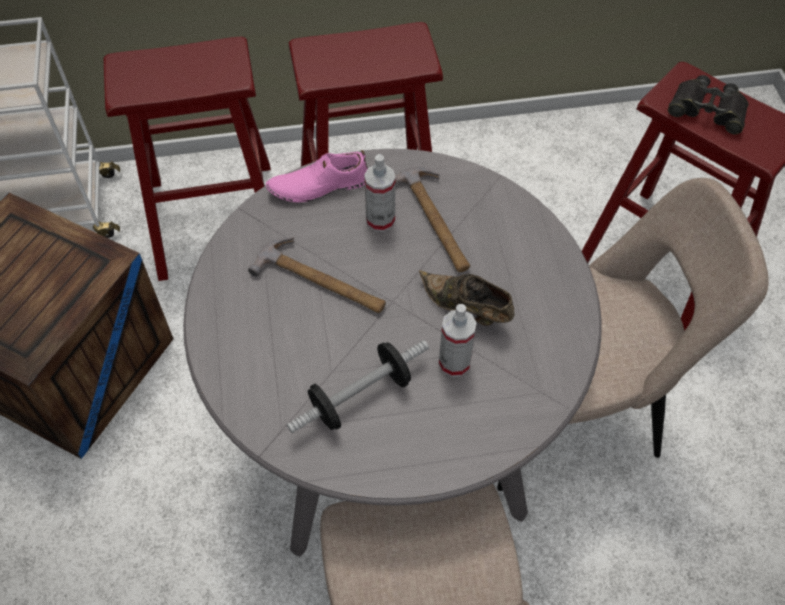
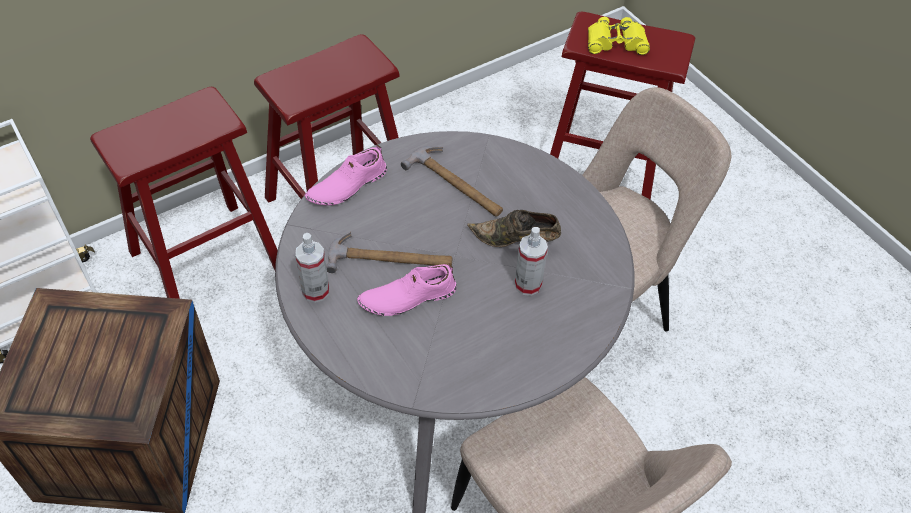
camera: 25 degrees left, 5 degrees down
(317, 330) = (407, 297): none -> pink shoe
(360, 397) = (469, 334): dumbbell -> none
(380, 220) = (412, 197): spray bottle -> spray bottle (315, 291)
(707, 110) = (616, 42): black binoculars -> yellow binoculars

